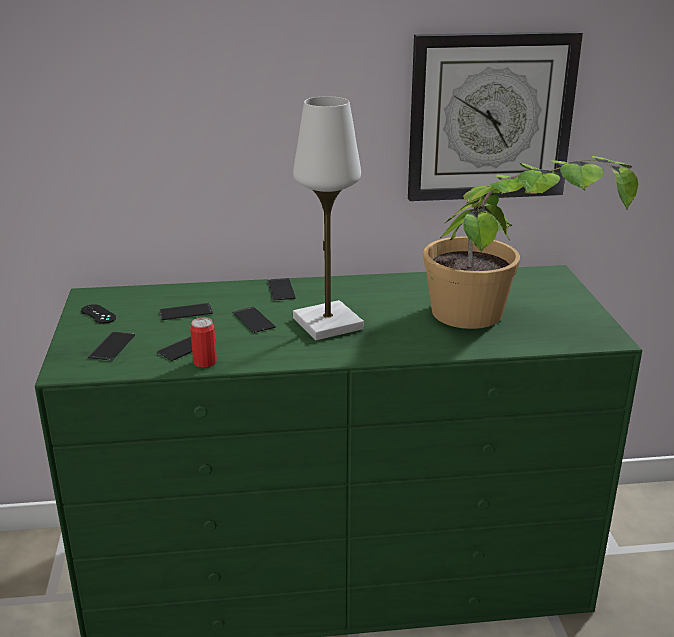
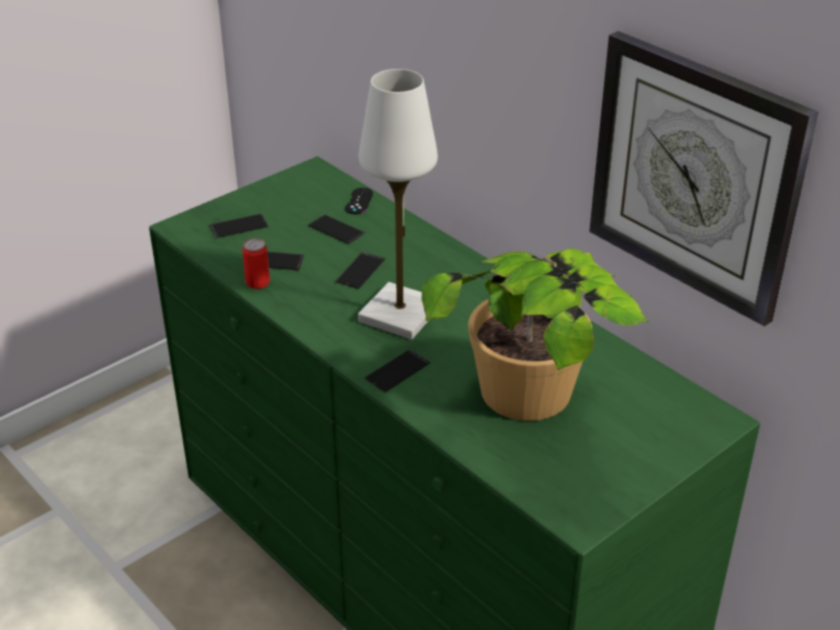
camera: 55 degrees right, 10 degrees up
(98, 314) = (285, 192): black game controller -> black game controller (359, 201)
(281, 289) = (440, 257): phone -> phone (397, 371)

